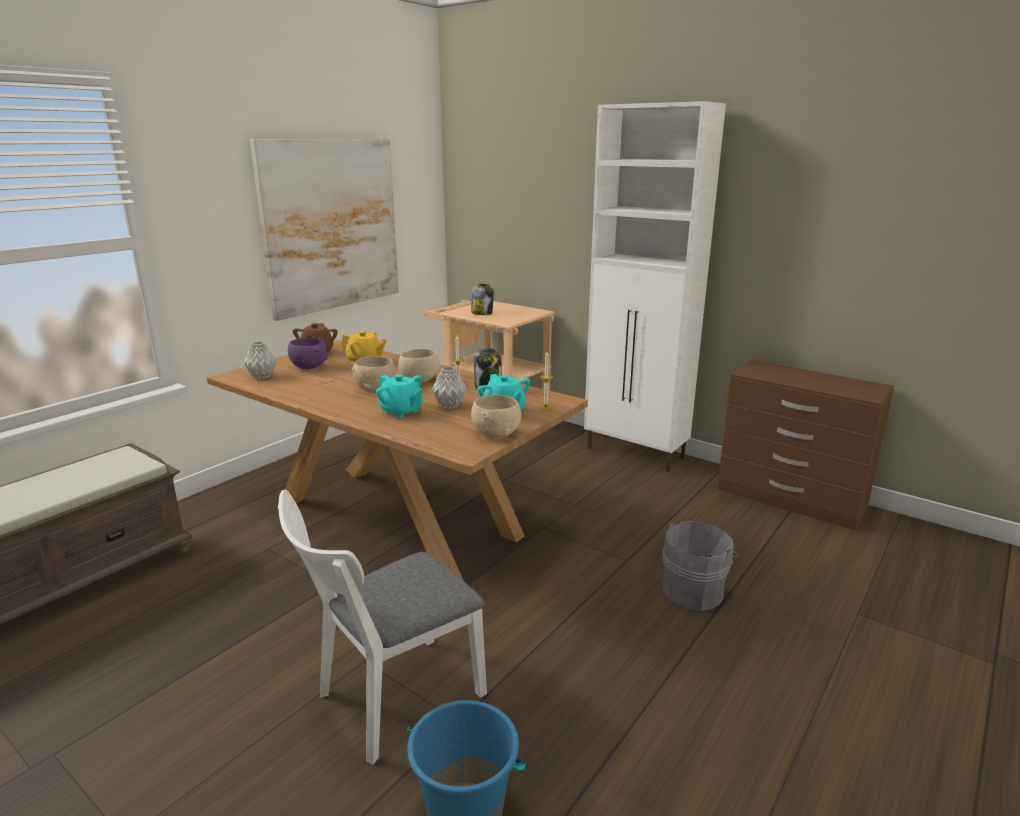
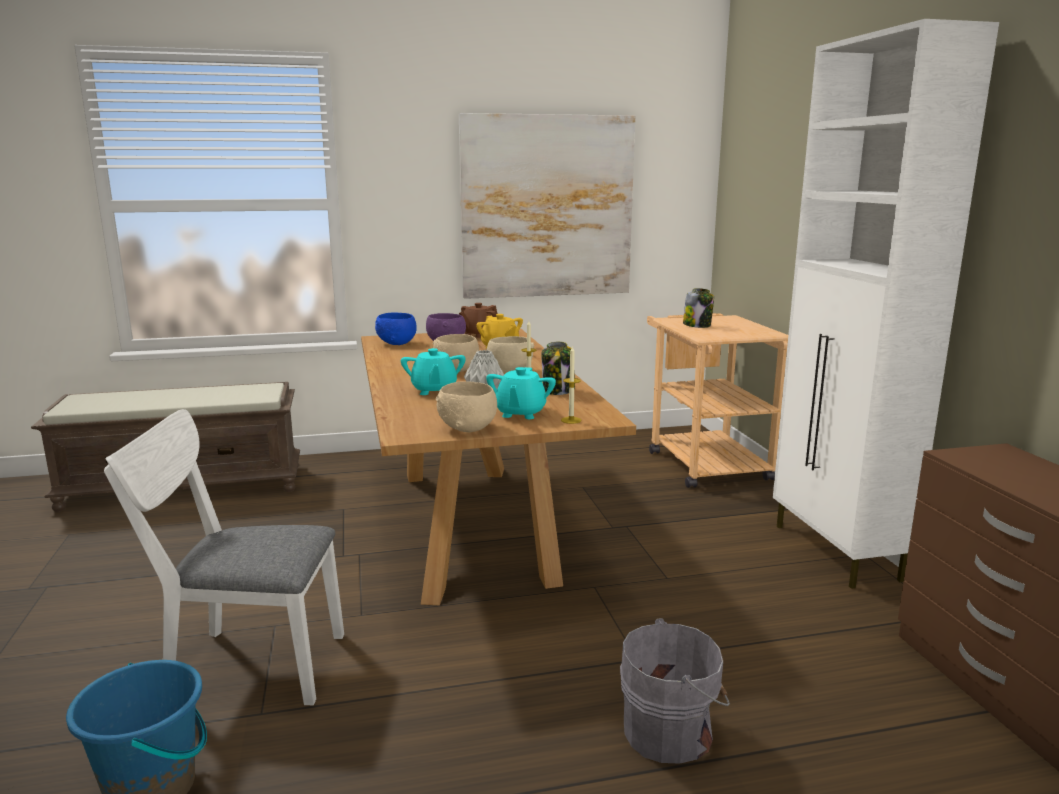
camera: 40 degrees right, 5 degrees down
(263, 376) = (397, 343): grey vase -> blue bowl

